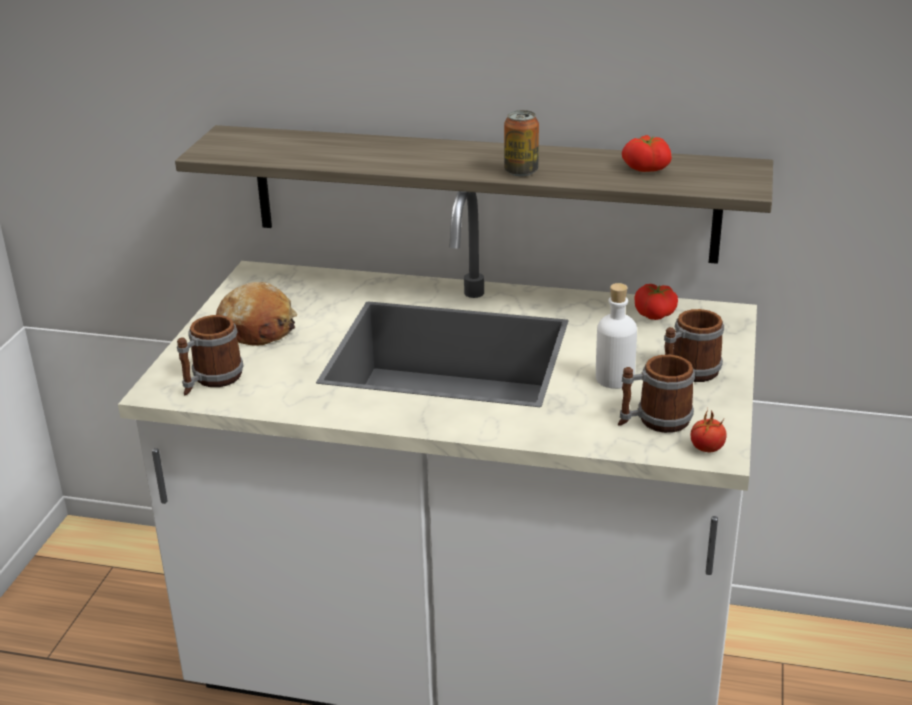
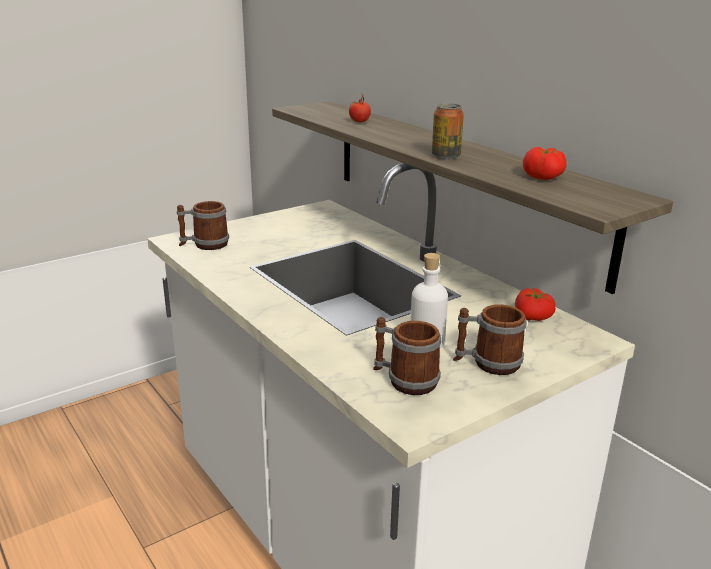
camera: 40 degrees right, 5 degrees down
(257, 329) = (273, 231): bread -> none
(706, 449) = (409, 417): tomato -> tomato (359, 122)

